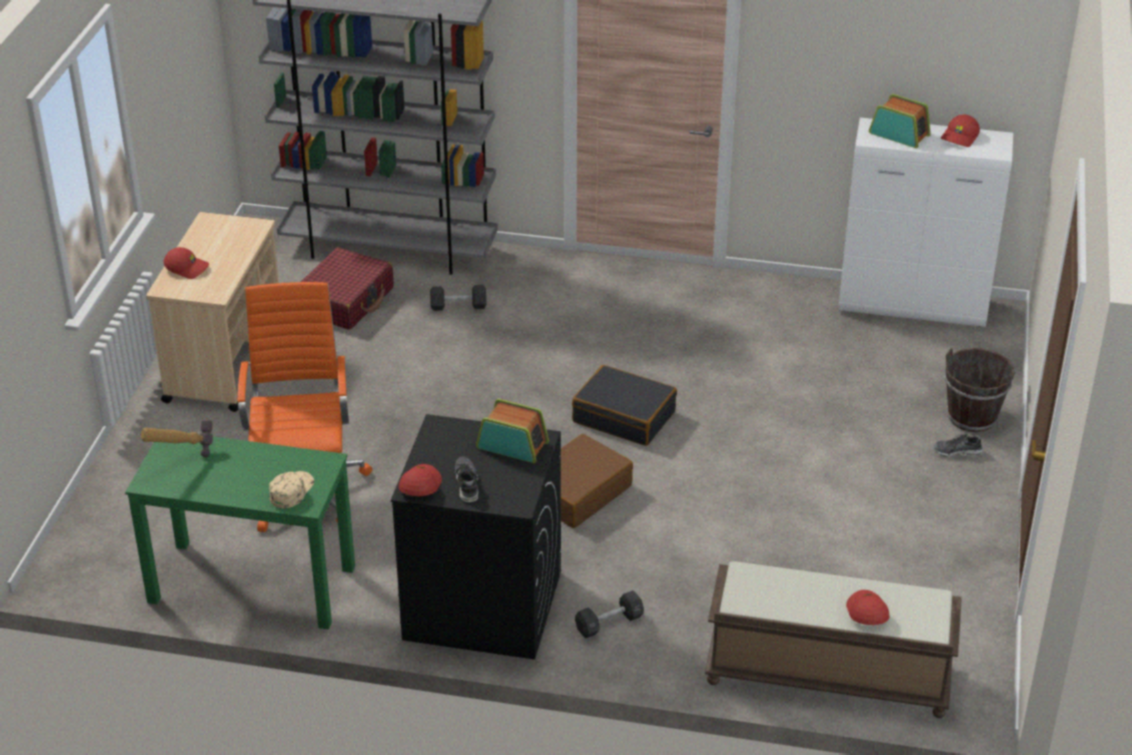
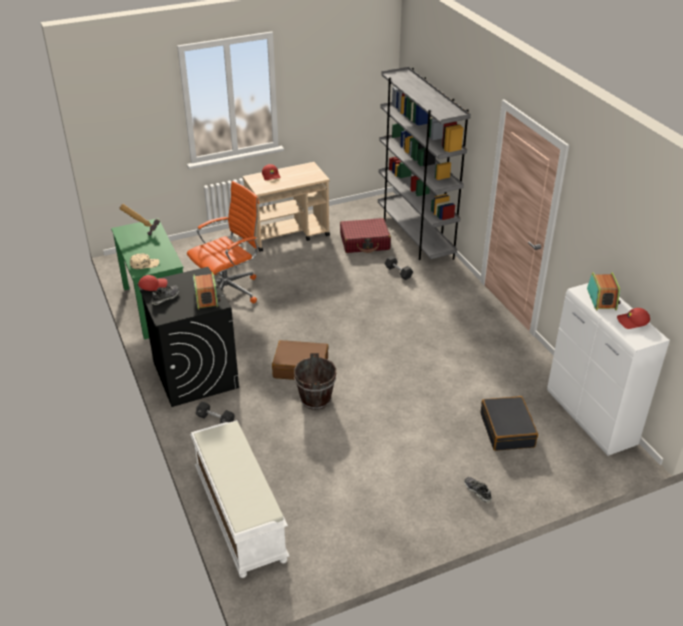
camera: 55 degrees right, 0 degrees up
(624, 416) = (373, 357): black suitcase -> black suitcase (507, 430)
(826, 675) = (239, 514): brown bench -> white bench
(866, 613) = (235, 488): red cap -> none
(972, 417) = (516, 485): brown bucket -> brown bucket (316, 399)

